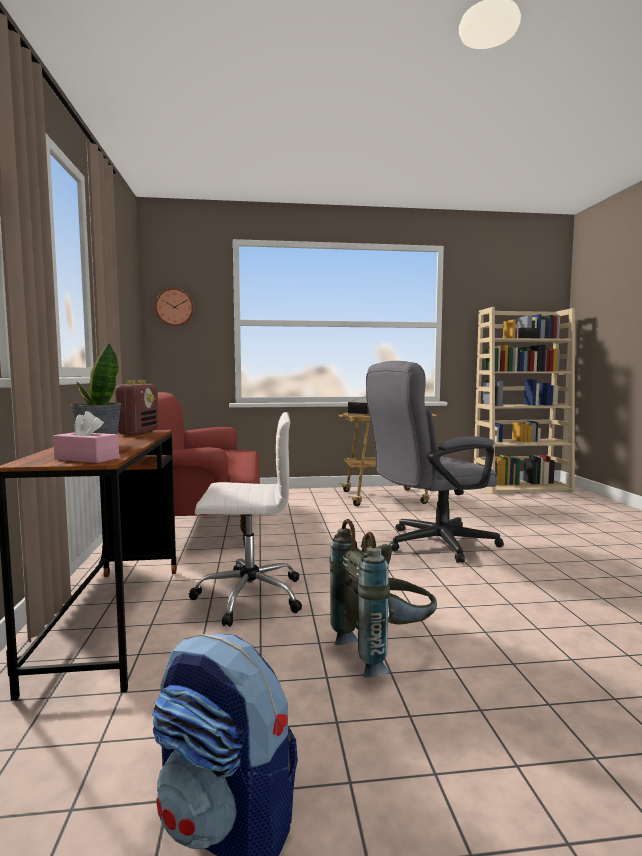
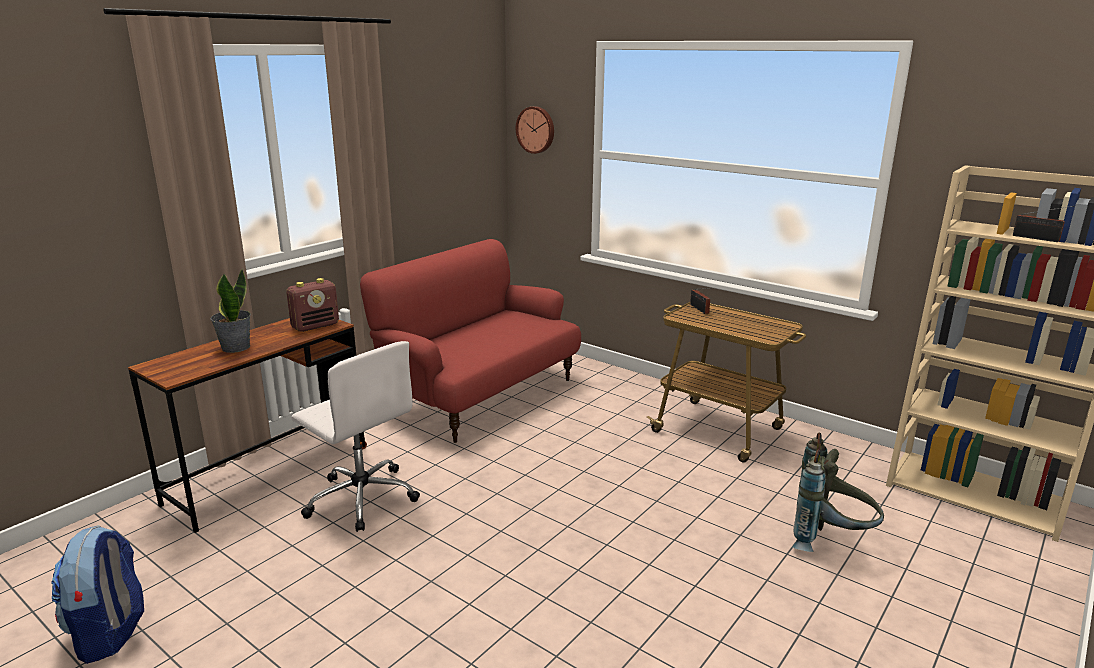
camera: 45 degrees right, 15 degrees up
(87, 458) = (179, 370): pink tissue box -> none
(384, 652) = (337, 600): grey backpack -> grey backpack (830, 541)
(430, 544) = (606, 523): grey office chair -> none

